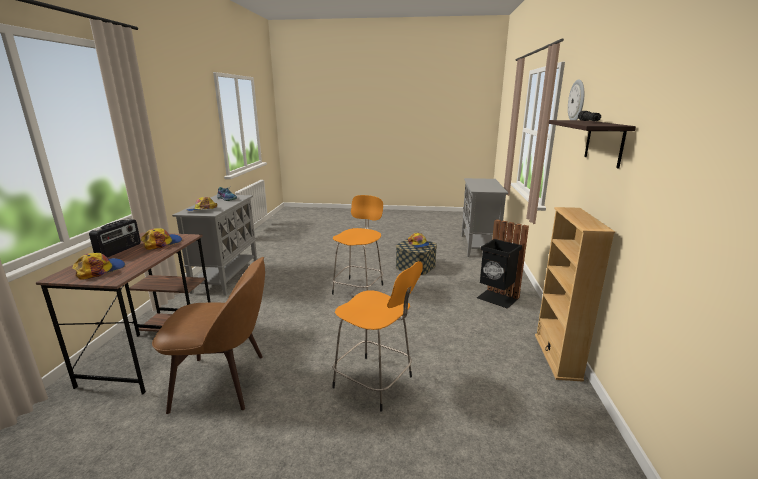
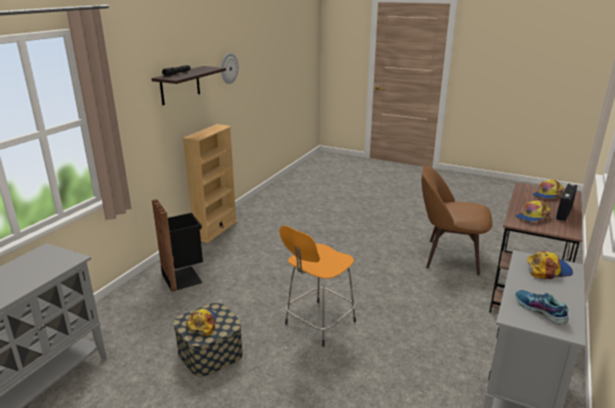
camera: 160 degrees left, 5 degrees up
(375, 383) = (346, 238): orange stool -> none
(577, 101) = (128, 66): wall clock -> wall clock (228, 68)

